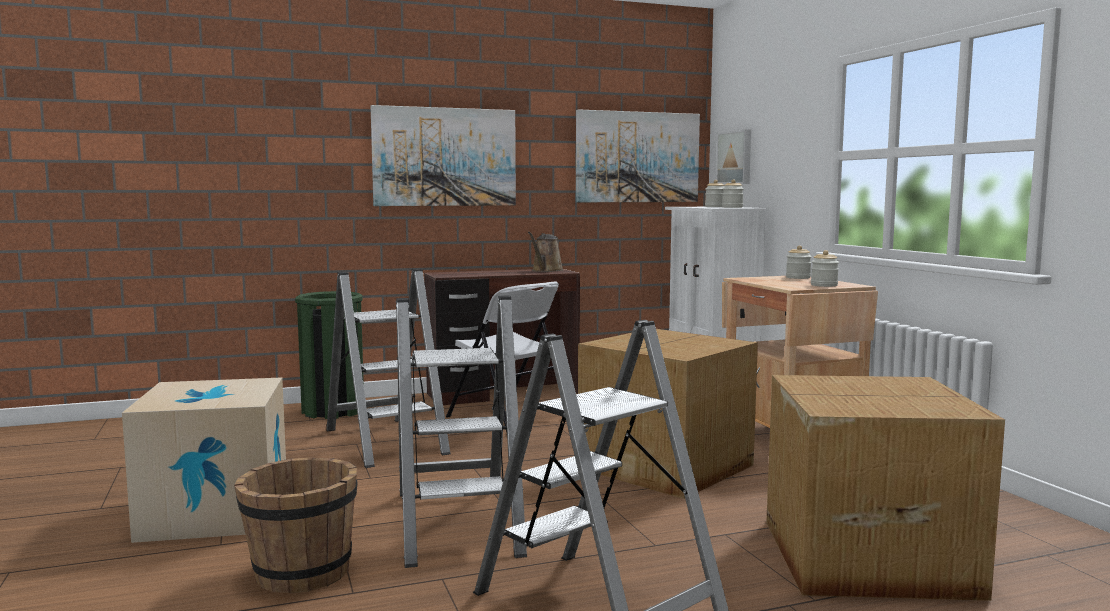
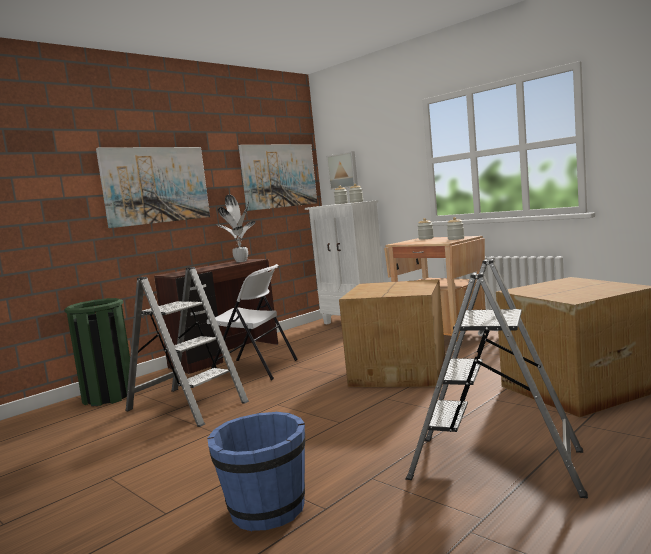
camera: 25 degrees left, 0 degrees up
(215, 512) = (123, 493): cardboard box -> none
(301, 573) = (266, 510): brown bucket -> blue bucket
(457, 521) = (323, 440): grey step ladder -> none
(546, 271) = (241, 261): brown watering can -> potted plant

